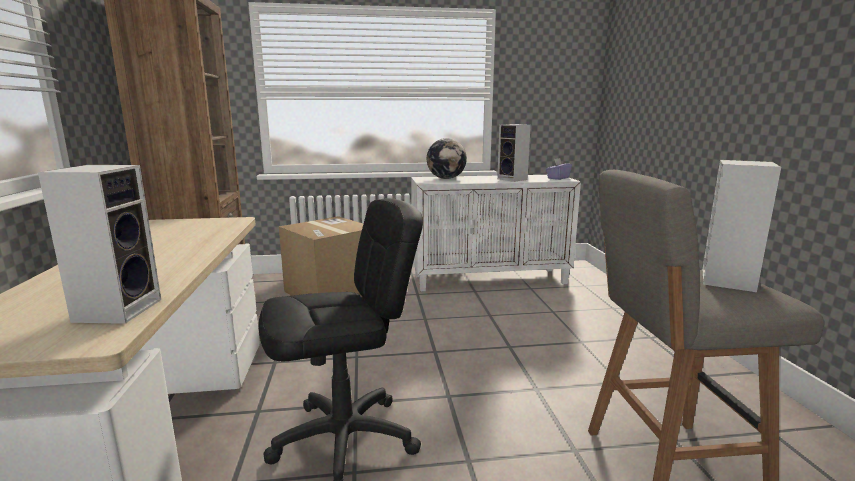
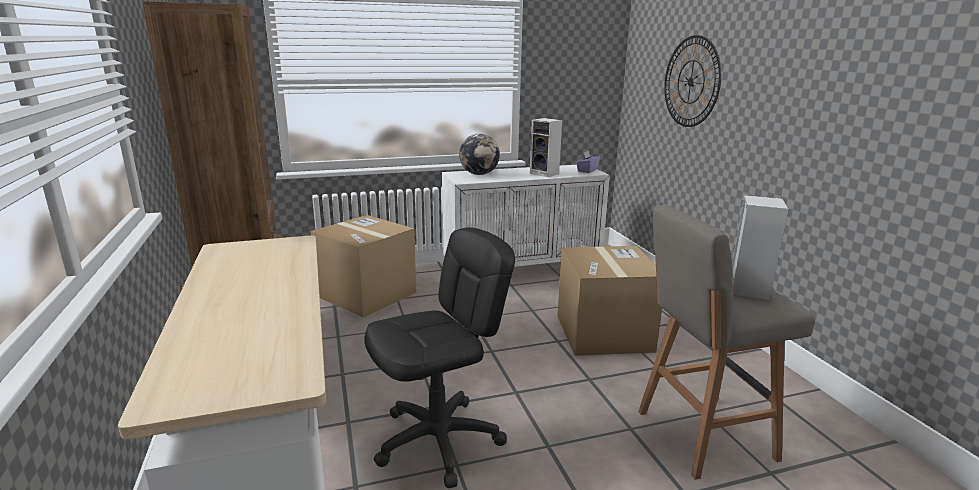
camera: 10 degrees left, 5 degrees up
(119, 309) = (284, 353): speaker -> none
(563, 342) = (603, 333): none -> cardboard box
(668, 79) = (691, 82): none -> wall clock

